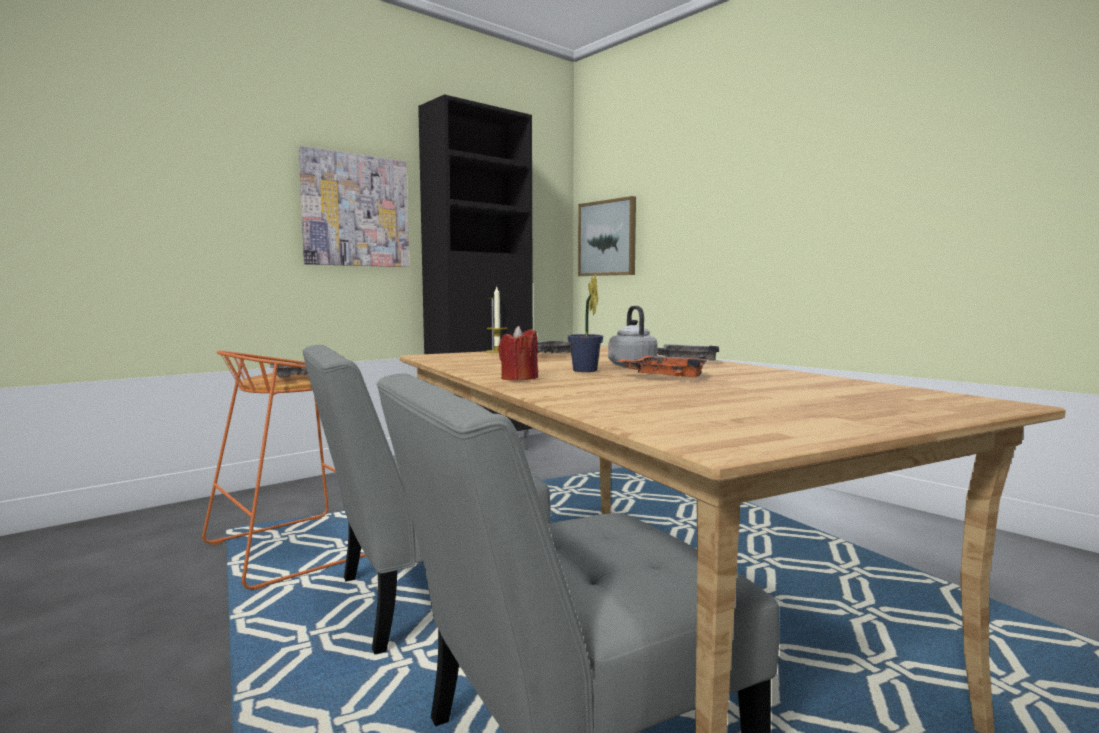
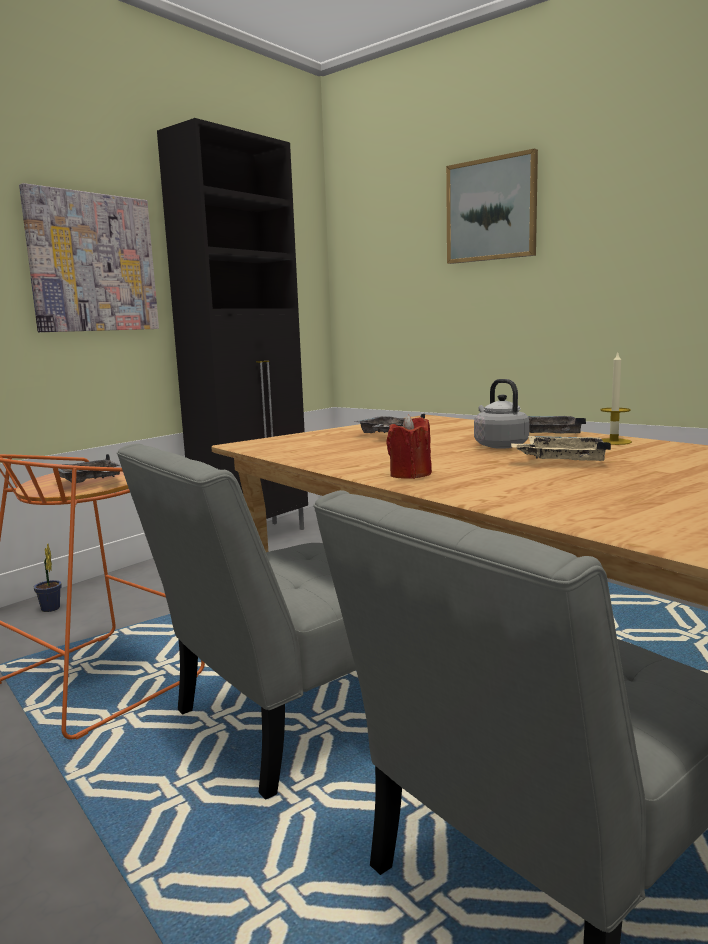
camera: 10 degrees left, 5 degrees up
(497, 351) = (317, 432): candle -> candle (613, 442)
(585, 371) = (463, 457): potted plant -> potted plant (50, 609)
(607, 238) = (373, 285): picture -> picture (491, 210)
(666, 377) = (562, 460): orange tray -> beige tray

